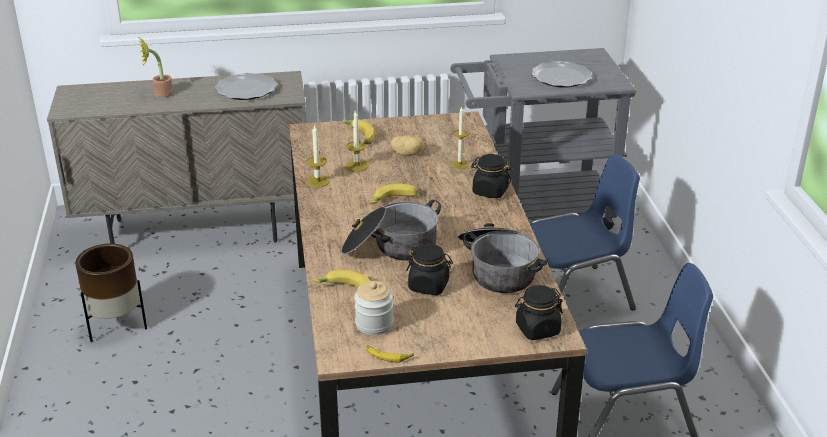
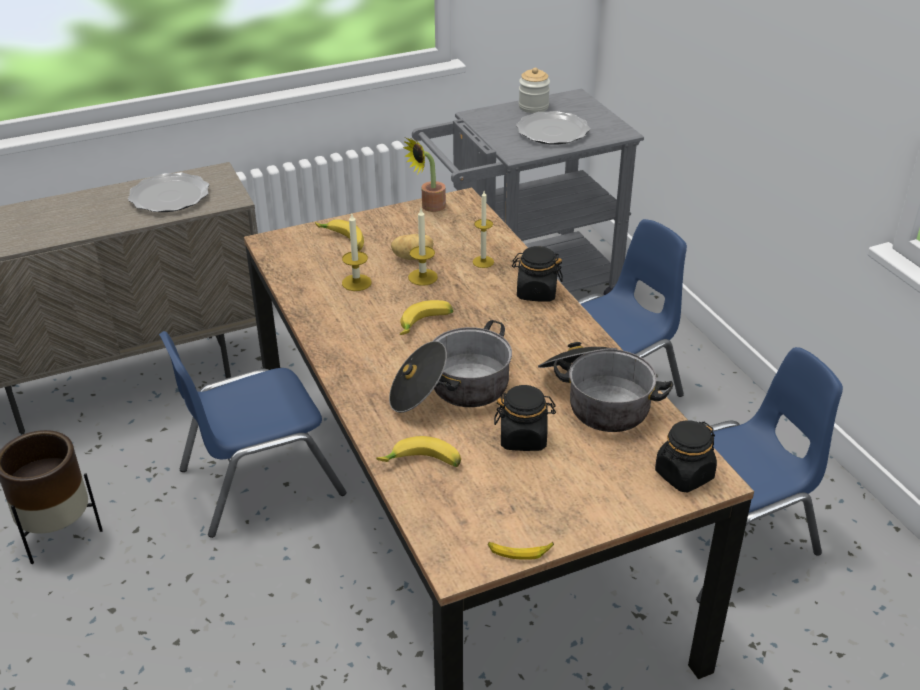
camera: 15 degrees left, 5 degrees up
(159, 94) = (54, 218): potted plant -> potted plant (429, 207)
(272, 315) = (260, 481): none -> blue chair
(317, 181) = (316, 312): candle -> candle (422, 277)
(374, 324) = (480, 507): jar -> jar (533, 107)

